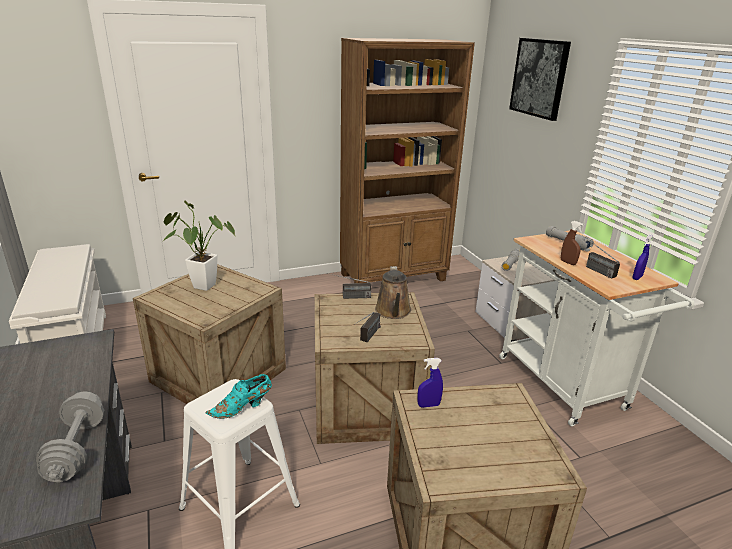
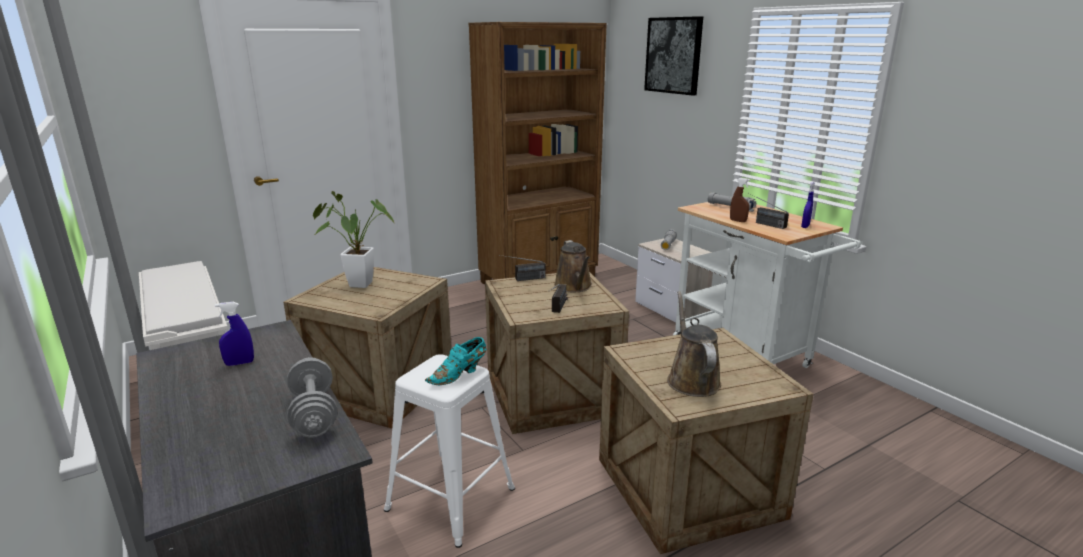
camera: 10 degrees left, 5 degrees down
(428, 405) = (643, 353): blue spray bottle -> blue spray bottle (239, 363)
(464, 447) = (691, 379): none -> brown watering can

